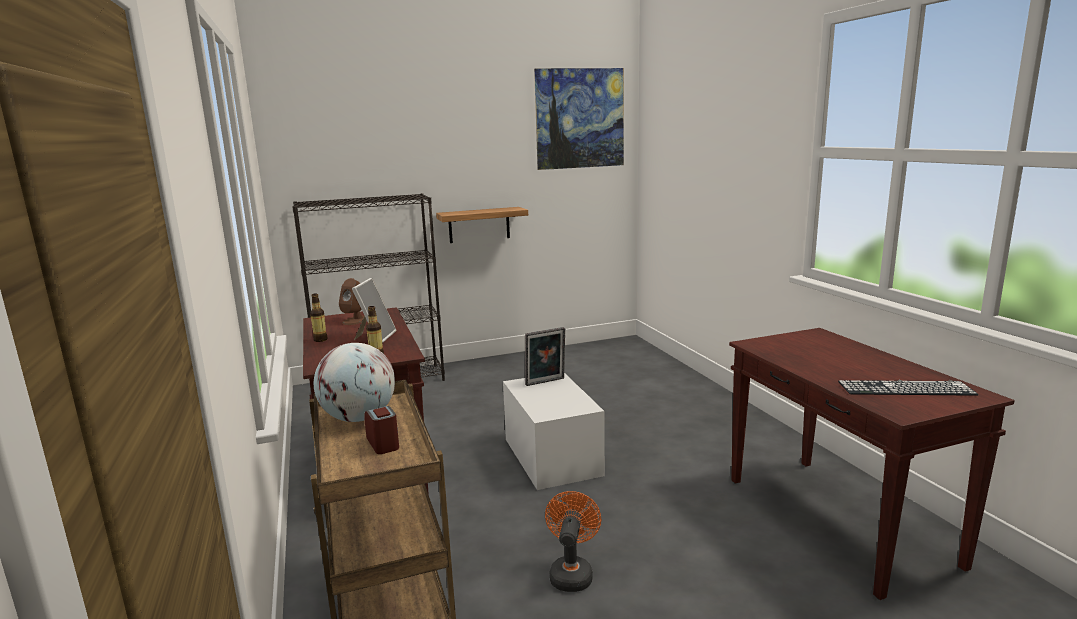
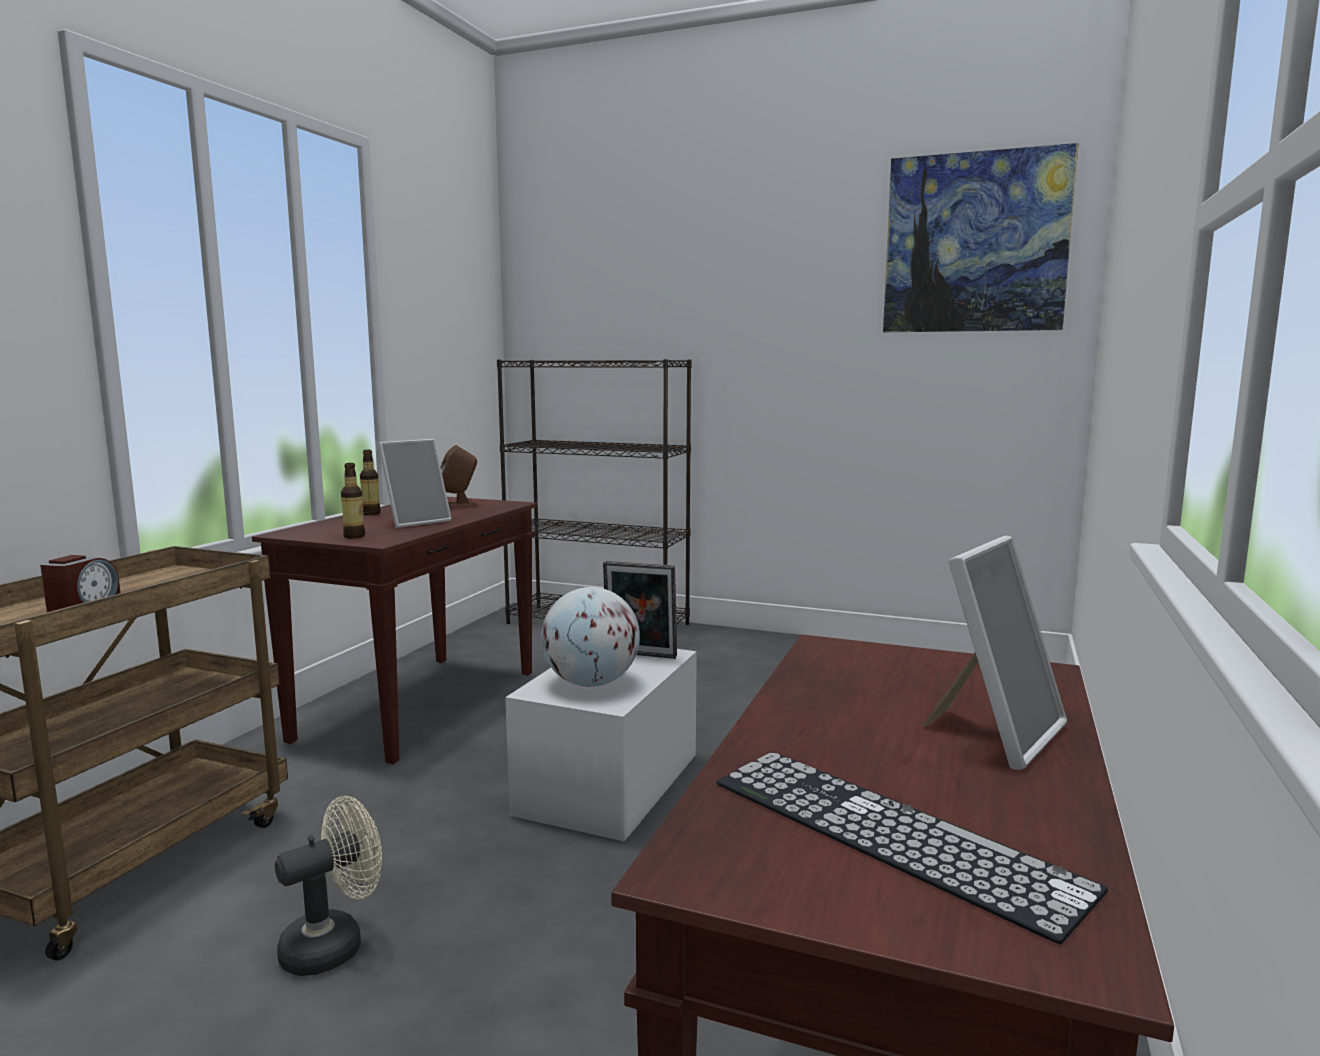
camera: 40 degrees right, 5 degrees down
(359, 418) = (156, 583): globe -> globe (591, 683)
(479, 225) = (775, 416): shelf -> none
(571, 573) = (334, 944): orange fan -> beige fan
(857, 355) = (993, 733): none -> picture frame

